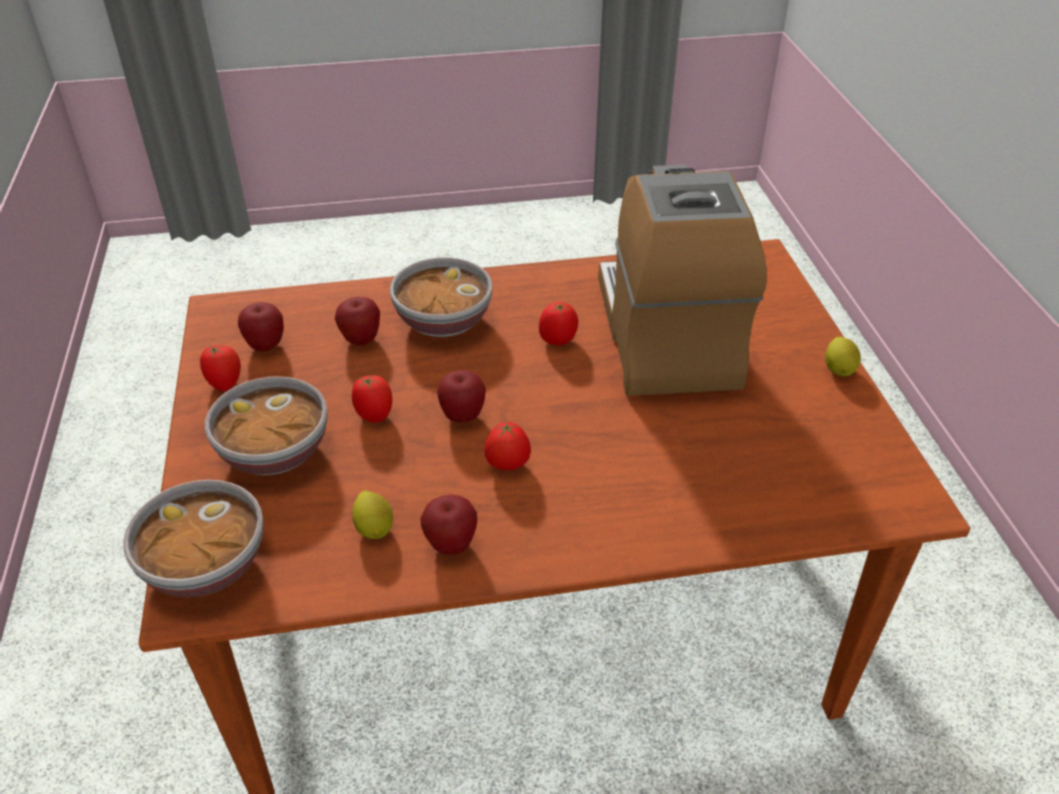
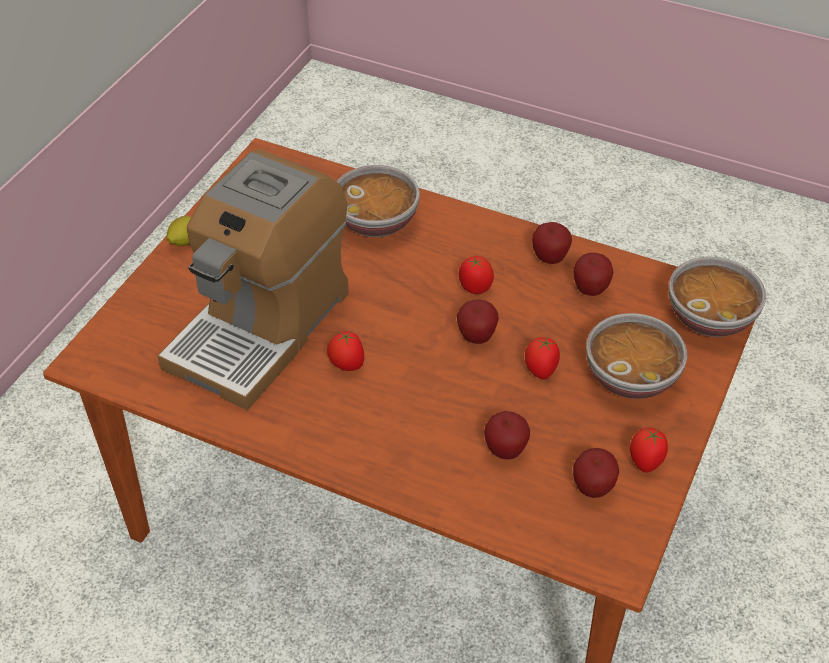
camera: 145 degrees left, 5 degrees up
(374, 528) = (590, 290): lemon -> apple
(442, 321) = (421, 435): bowl -> bowl (377, 221)

